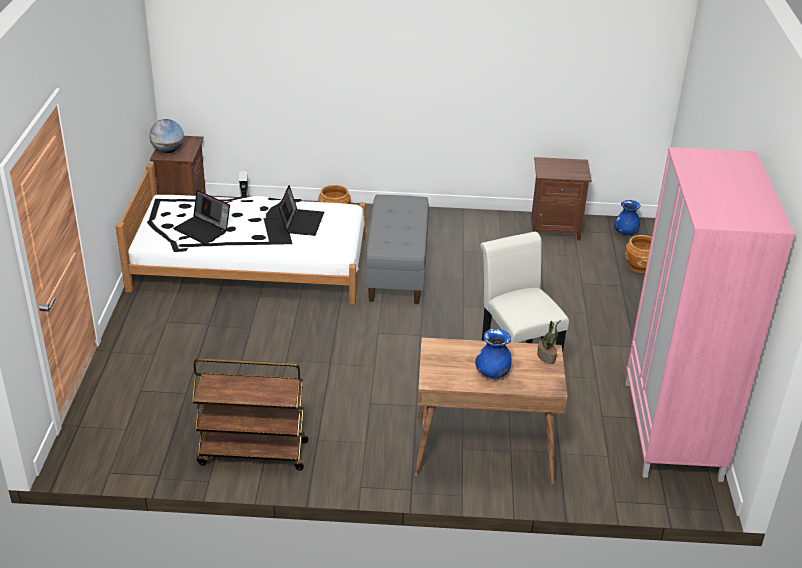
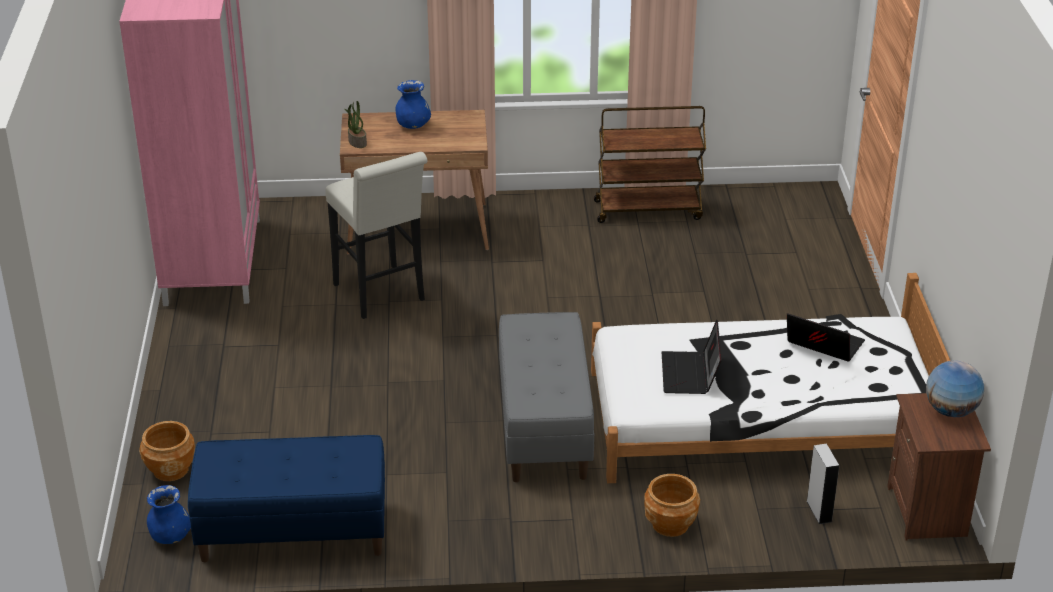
camera: 175 degrees right, 0 degrees up
(554, 228) = (292, 533): brown nightstand -> blue bench

